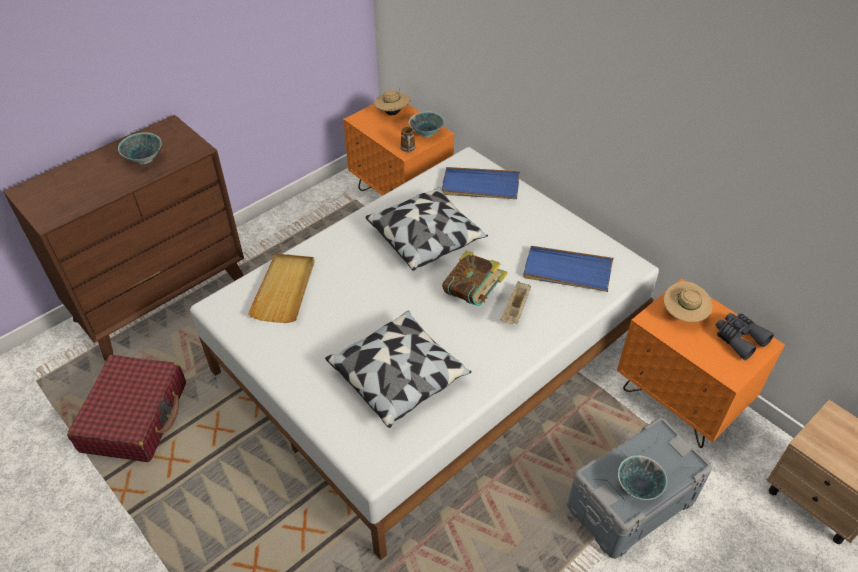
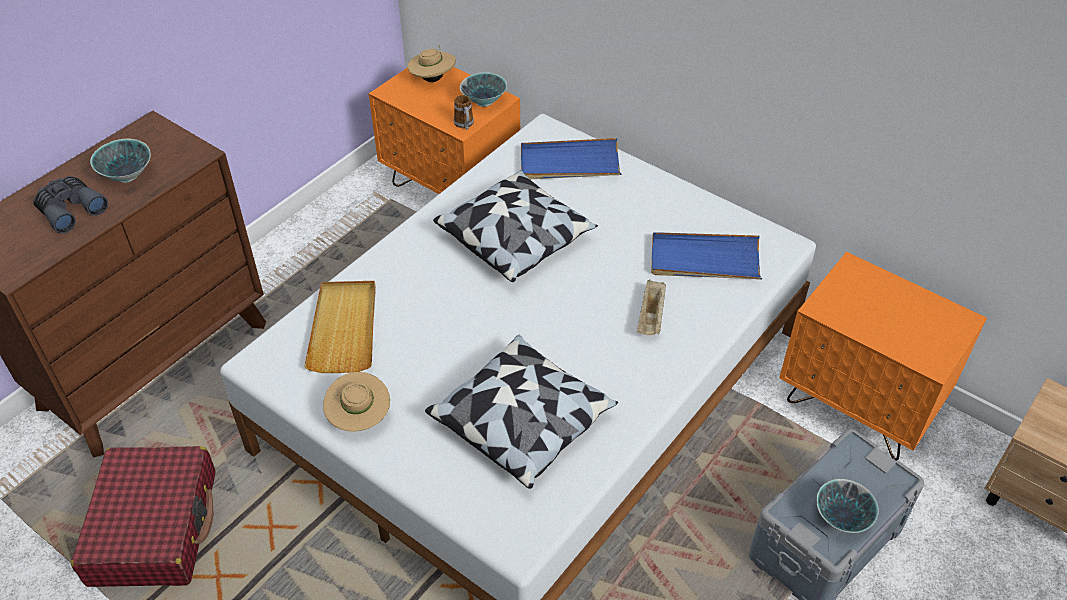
camera: 10 degrees left, 0 degrees up
(473, 294) = (593, 304): book -> none
(683, 314) = (858, 296): beige hat -> beige hat (359, 417)
(739, 338) = (931, 317): grey binoculars -> grey binoculars (70, 209)

